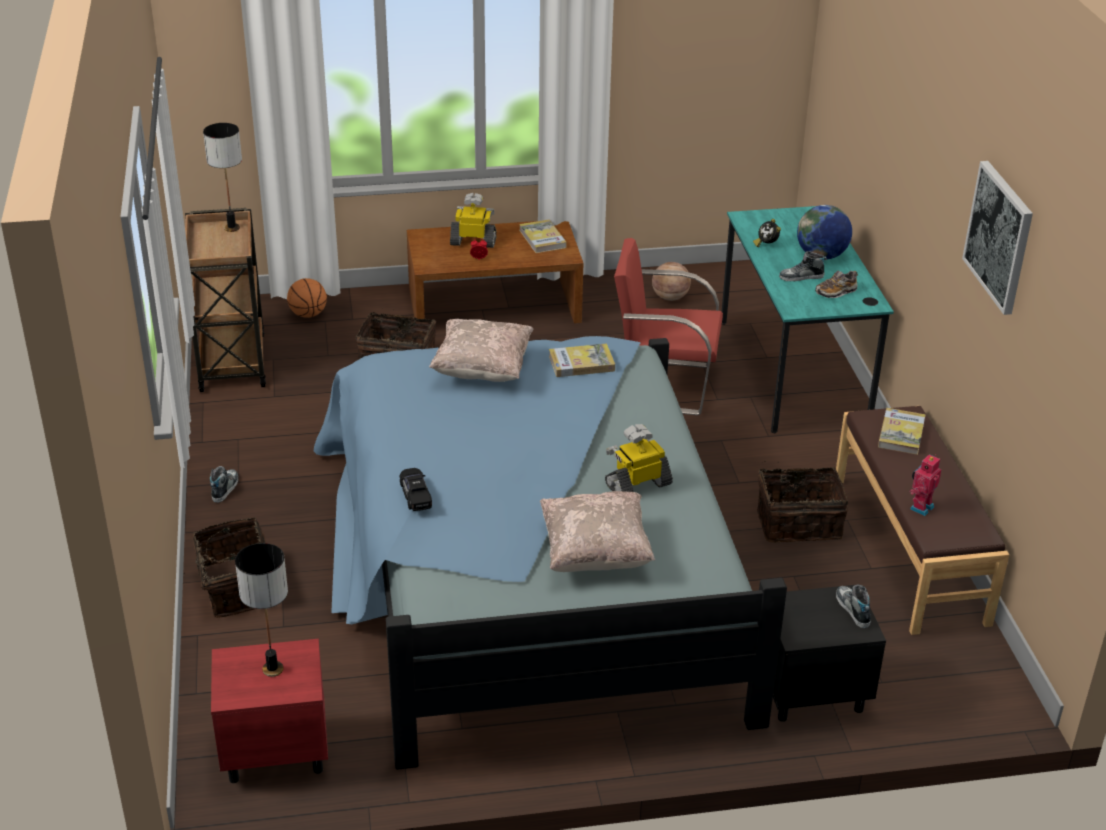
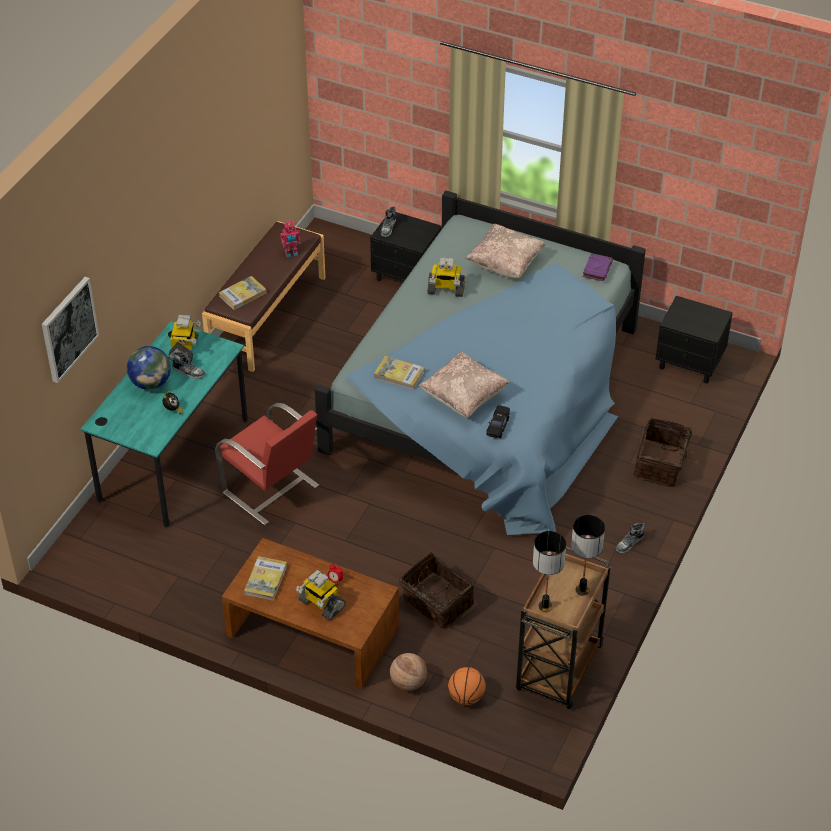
camera: 145 degrees left, 10 degrees up
(273, 669) = (691, 319): table lamp -> table lamp (582, 590)
(274, 751) = (690, 364): red nightstand -> black nightstand
(416, 496) = (573, 328): black toy car -> black toy car (498, 426)
(450, 599) = (597, 269): none -> purple book
(670, 297) = (173, 571): basketball -> basketball (408, 683)
(798, 522) = (306, 357): basket -> none
(836, 292) = (184, 349): shoe -> toy robot
(999, 236) = (217, 143): picture -> picture (68, 329)

